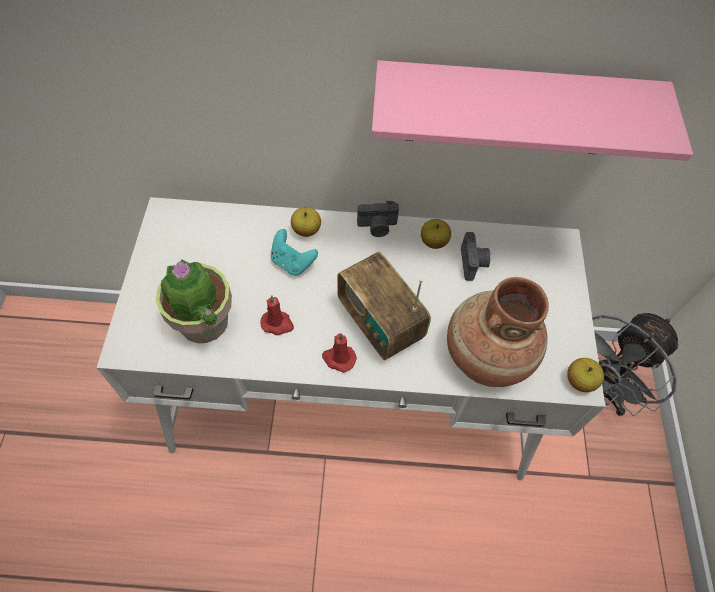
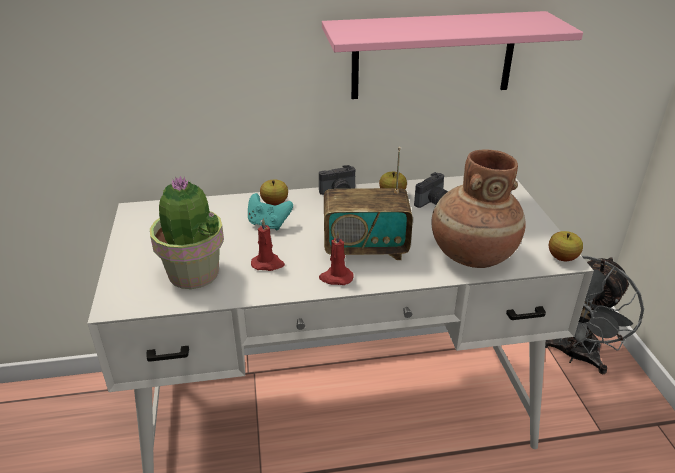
camera: 10 degrees left, 25 degrees down
(380, 322) = (365, 249): radio -> radio turned 45 degrees counterclockwise
(473, 263) = (432, 202): camera -> camera turned 60 degrees clockwise

